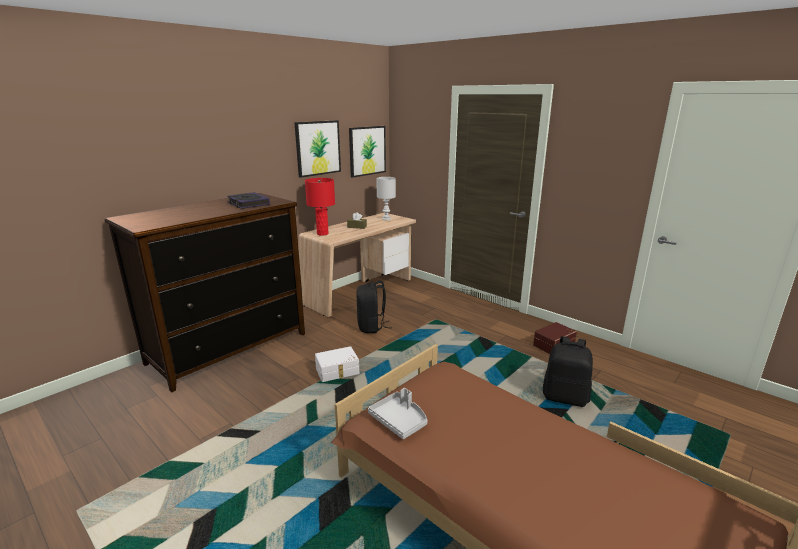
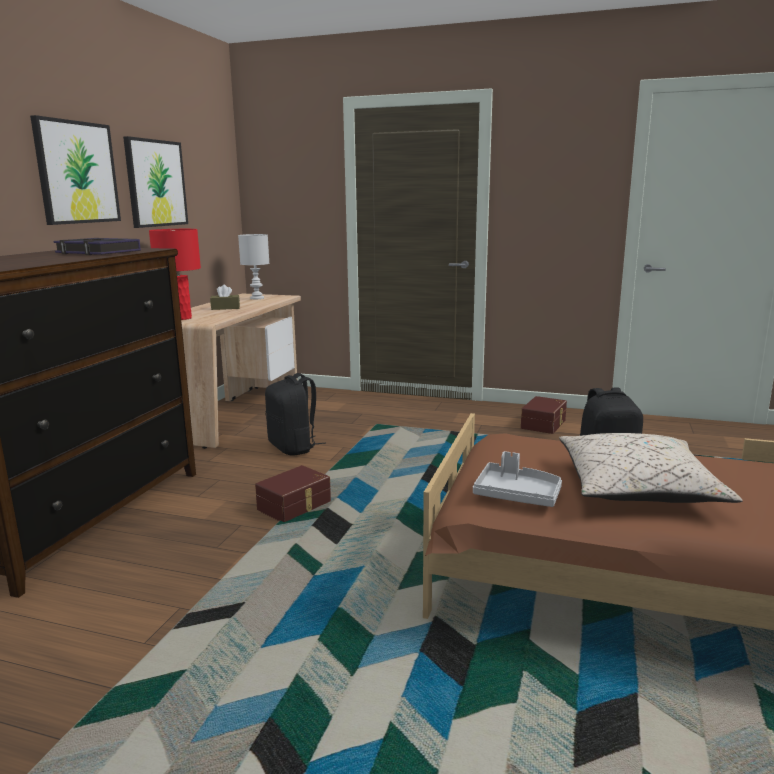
camera: 25 degrees left, 5 degrees down
(337, 372) = (295, 506): white storage box -> brown storage box
(367, 151) = (215, 196): picture -> picture (77, 172)
(484, 440) = (637, 488): none -> beige pillow

